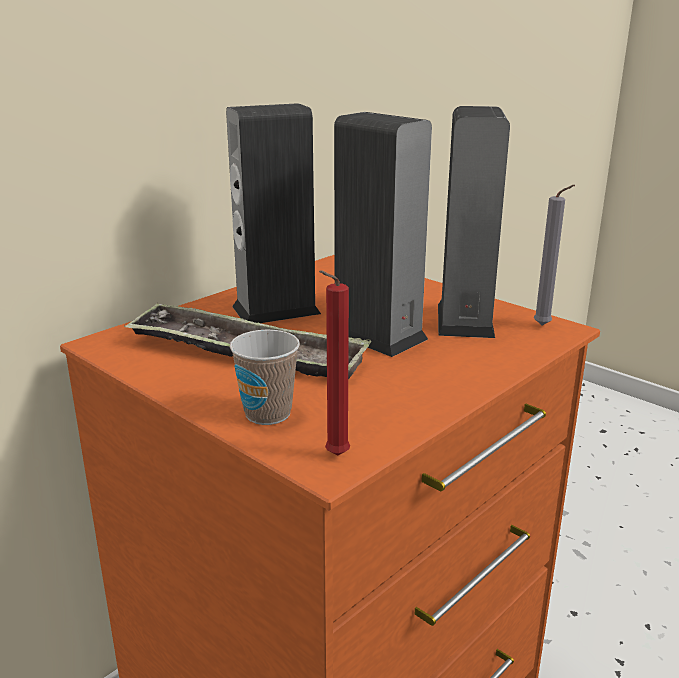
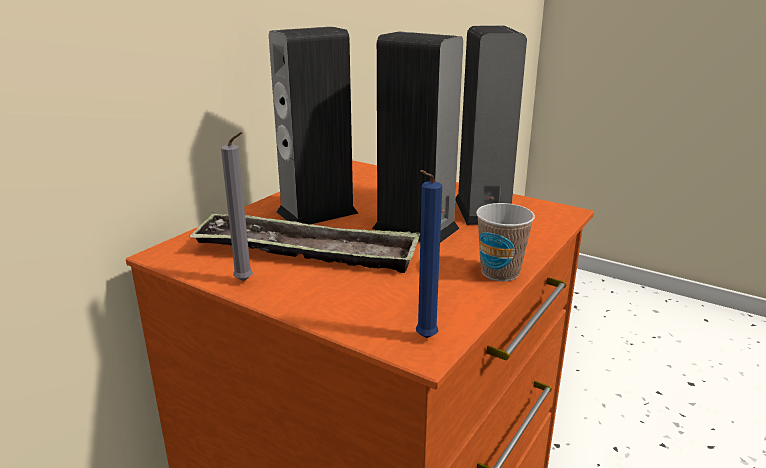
camera: 10 degrees left, 0 degrees up
(267, 413) = (348, 306): cup -> cup (500, 272)
(334, 457) = (424, 339): red candle -> blue candle
(544, 326) = (549, 211): grey candle -> grey candle (246, 282)

